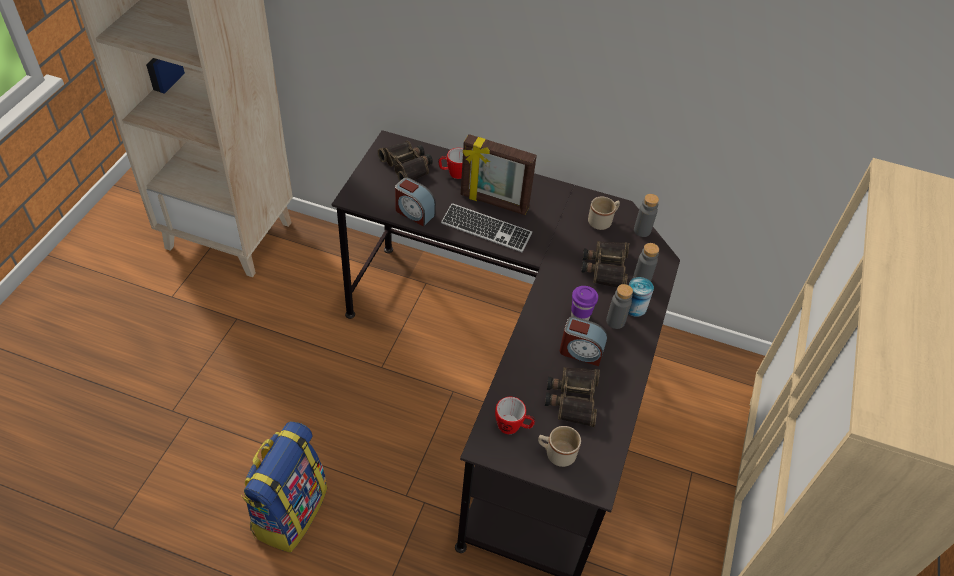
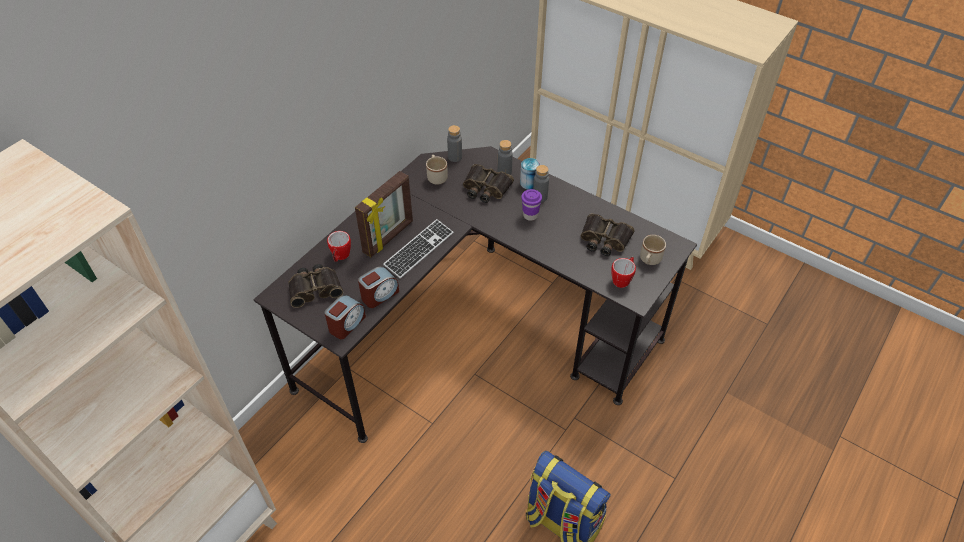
camera: 70 degrees left, 0 degrees up
(581, 351) = (563, 223): alarm clock -> alarm clock (346, 324)

